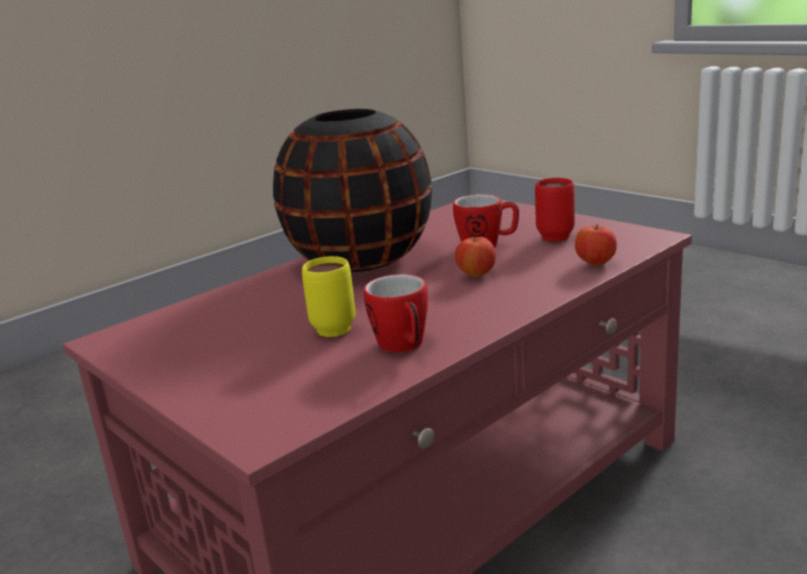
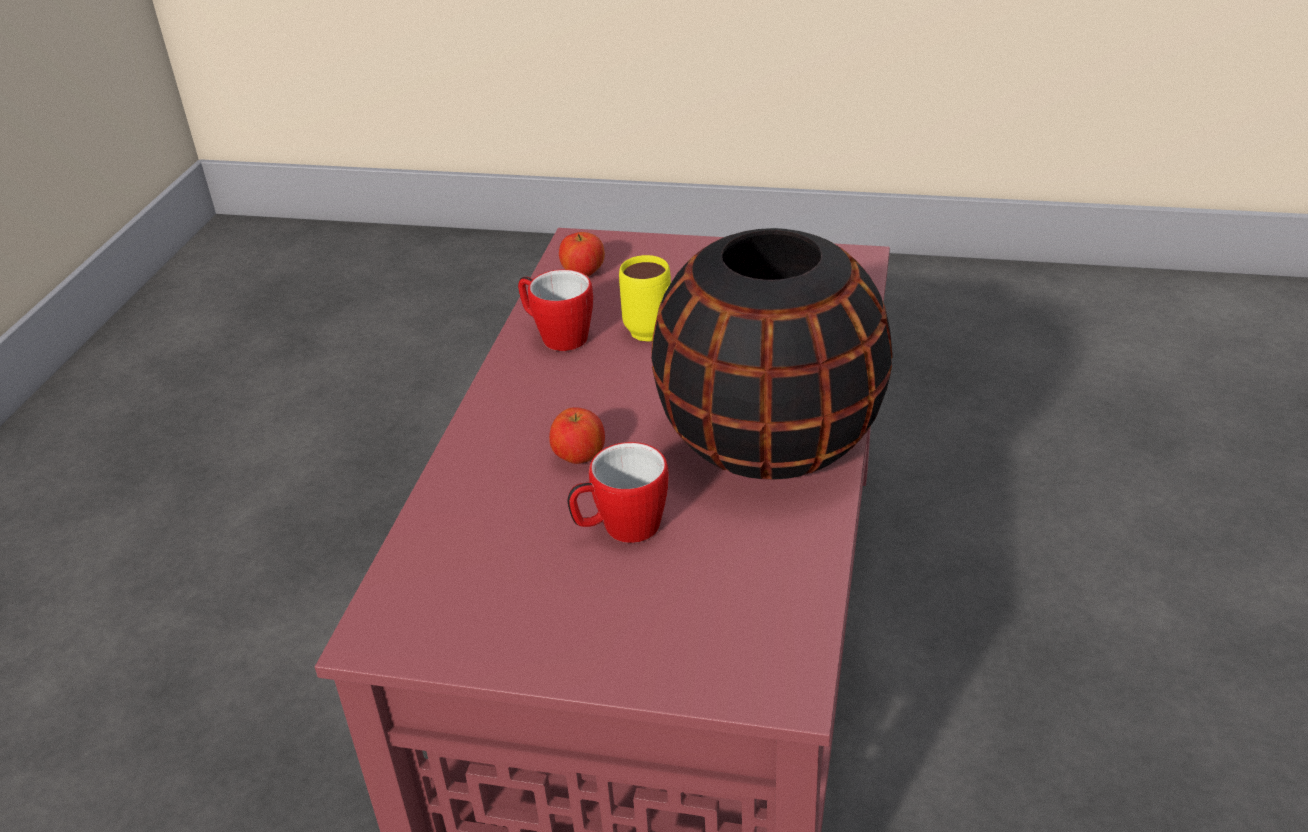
camera: 145 degrees right, 15 degrees up
(556, 235) = (535, 594): red mug -> none
(595, 264) = (435, 529): apple -> apple (583, 274)

